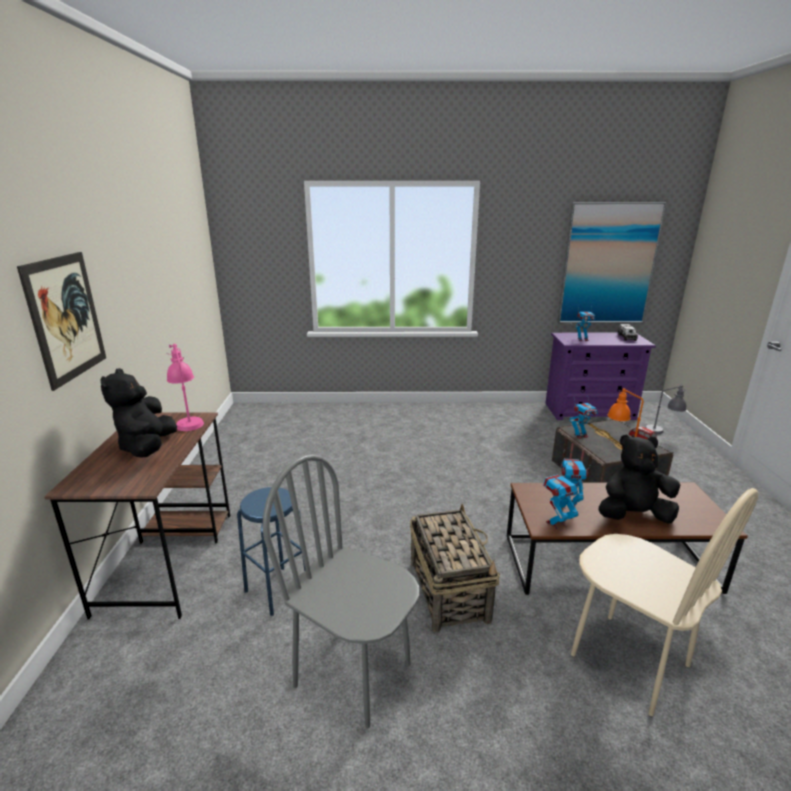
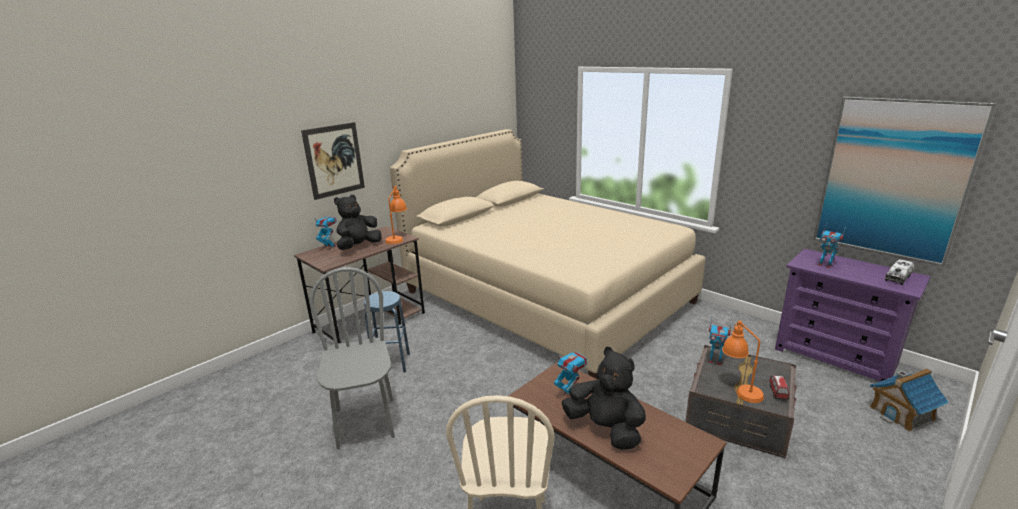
camera: 45 degrees right, 0 degrees up
(188, 420) = (397, 238): pink table lamp -> orange table lamp
(343, 445) = (546, 297): none -> beige bed
(448, 590) = (470, 416): basket -> none
(556, 523) = (536, 400): toy robot -> toy robot (329, 247)
(662, 431) = (902, 413): grey table lamp -> toy house

